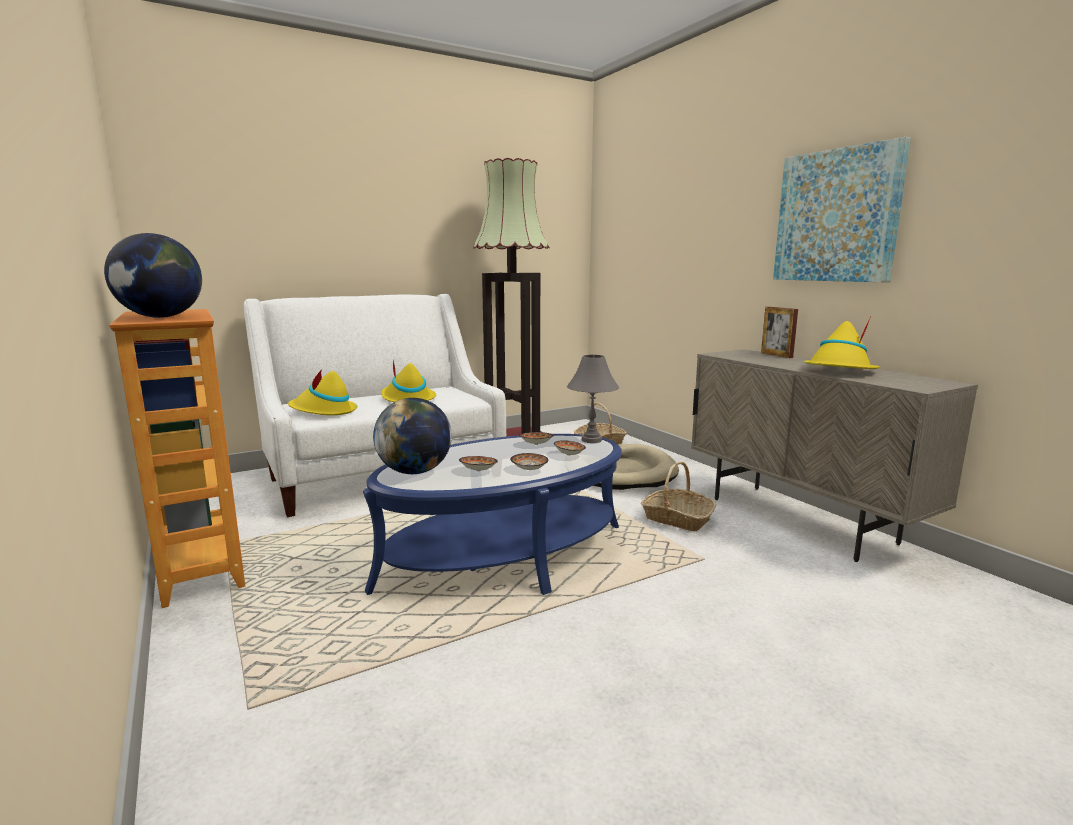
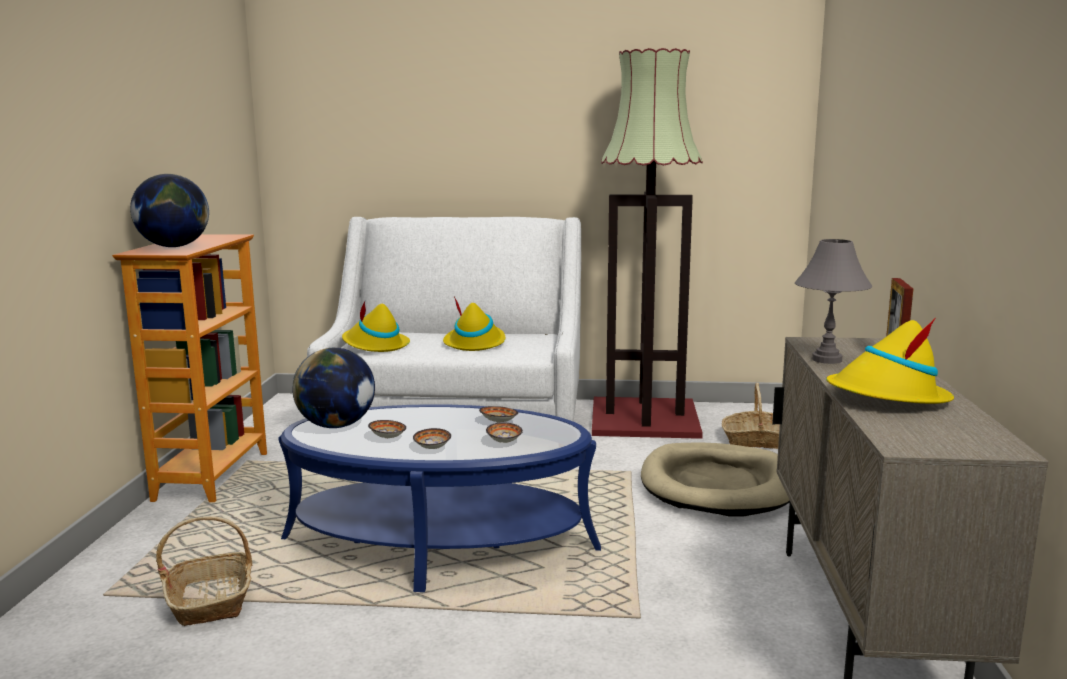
camera: 35 degrees right, 0 degrees up
(591, 440) = (565, 430): grey table lamp -> grey table lamp (827, 359)
(677, 519) = (690, 562): basket -> basket (211, 600)
(836, 216) = (972, 146): picture -> none

